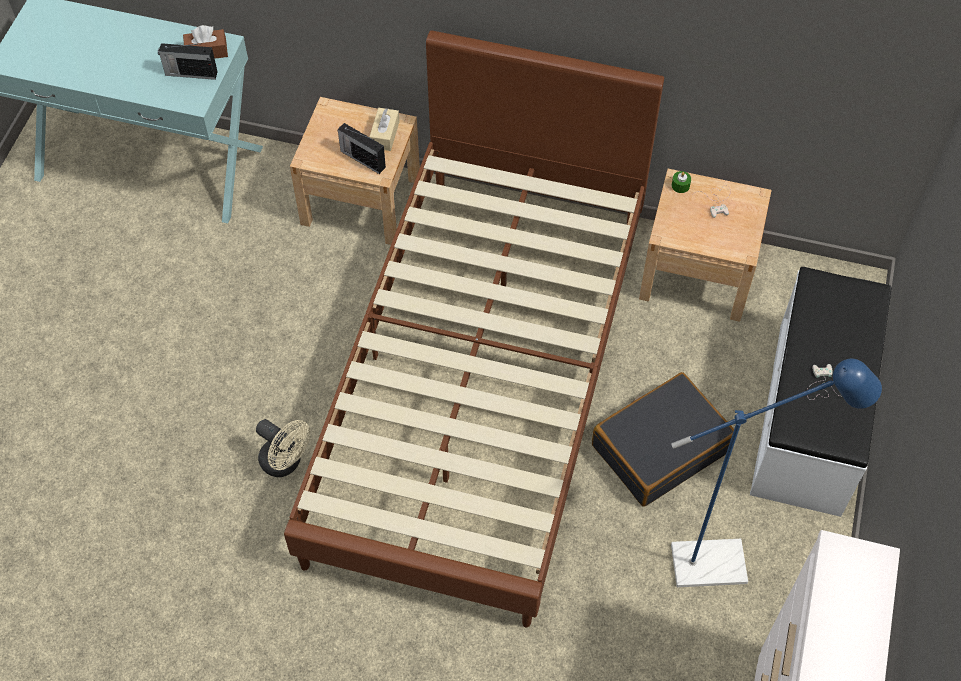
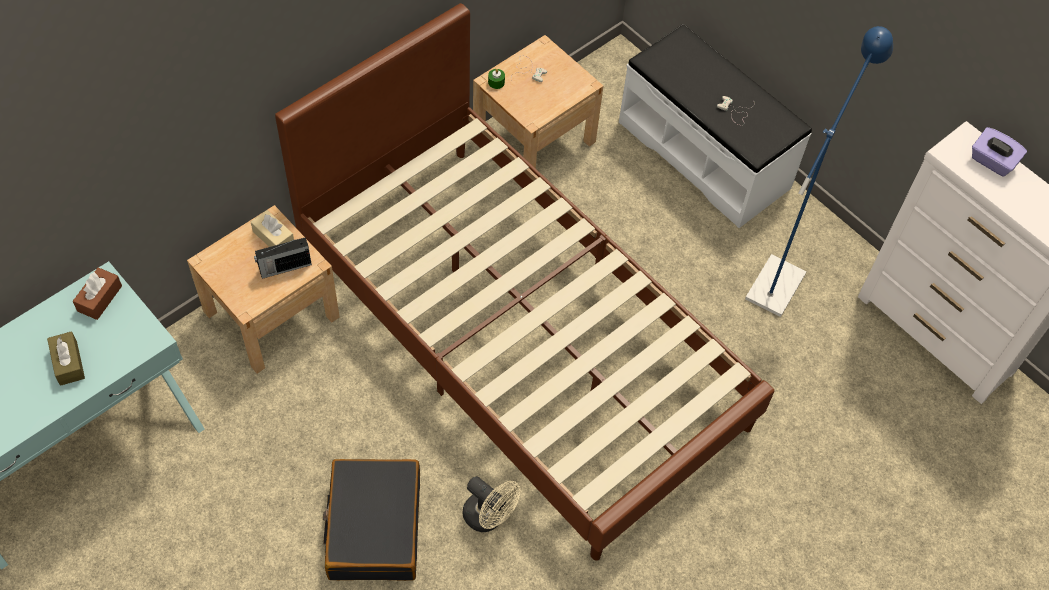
camera: 60 degrees left, 0 degrees up
(139, 69) = (68, 363): none -> brown tissue box
(190, 73) = (113, 324): radio -> none
(286, 463) = (489, 517): beige fan -> beige fan turned 60 degrees clockwise
(660, 447) = (663, 256): black suitcase -> black suitcase (374, 527)
(864, 599) = (992, 161): none -> purple tissue box

